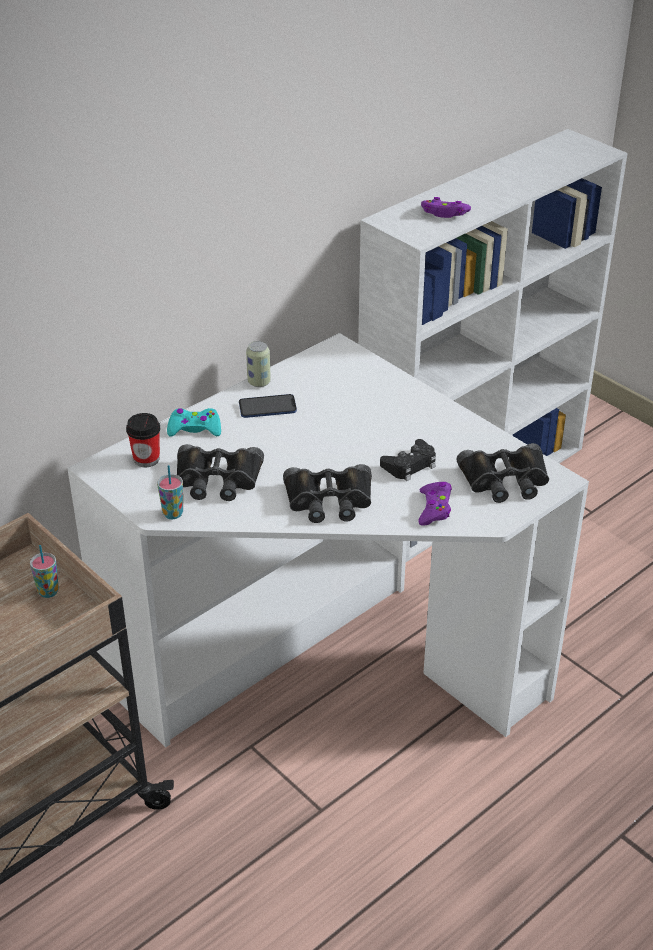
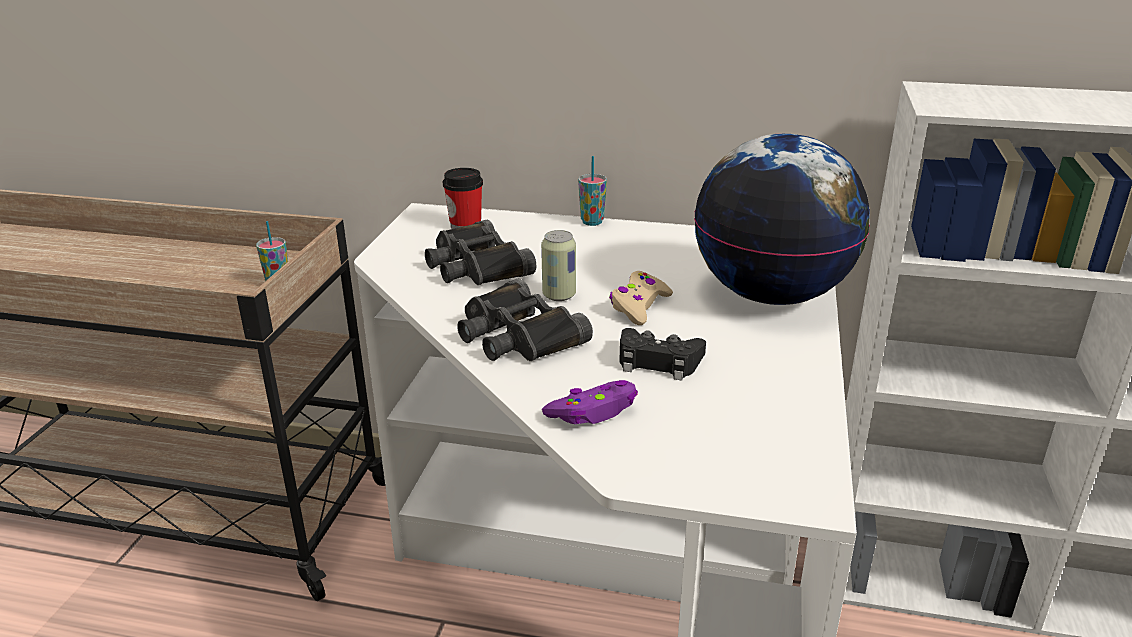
camera: 55 degrees right, 10 degrees down
(173, 514) = (393, 265): cup -> cup (592, 222)
(194, 429) = (544, 229): turquoise game controller -> none
(259, 382) = (668, 229): can -> can (559, 295)
(267, 407) = (633, 247): phone -> none
(344, 442) = (639, 306): none -> beige game controller
(383, 392) = (772, 295): none -> globe
(444, 213) = (1029, 104): purple game controller -> none
(505, 480) = (734, 447): black binoculars -> none

